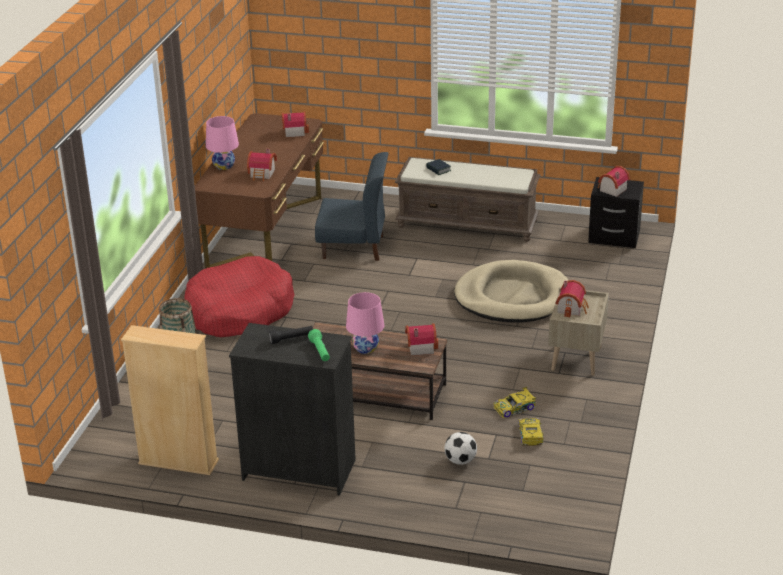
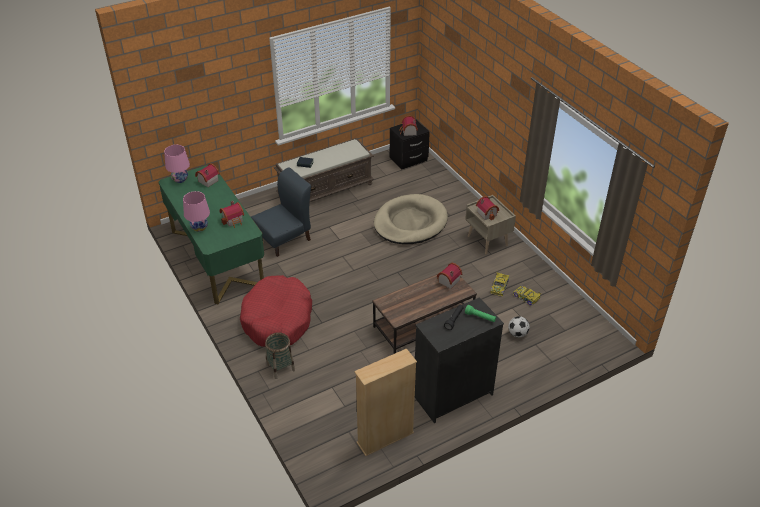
camera: 45 degrees left, 10 degrees up
(265, 232) = (217, 258): brown desk -> green desk
(365, 348) = (422, 299): pink table lamp -> pink table lamp (180, 179)

